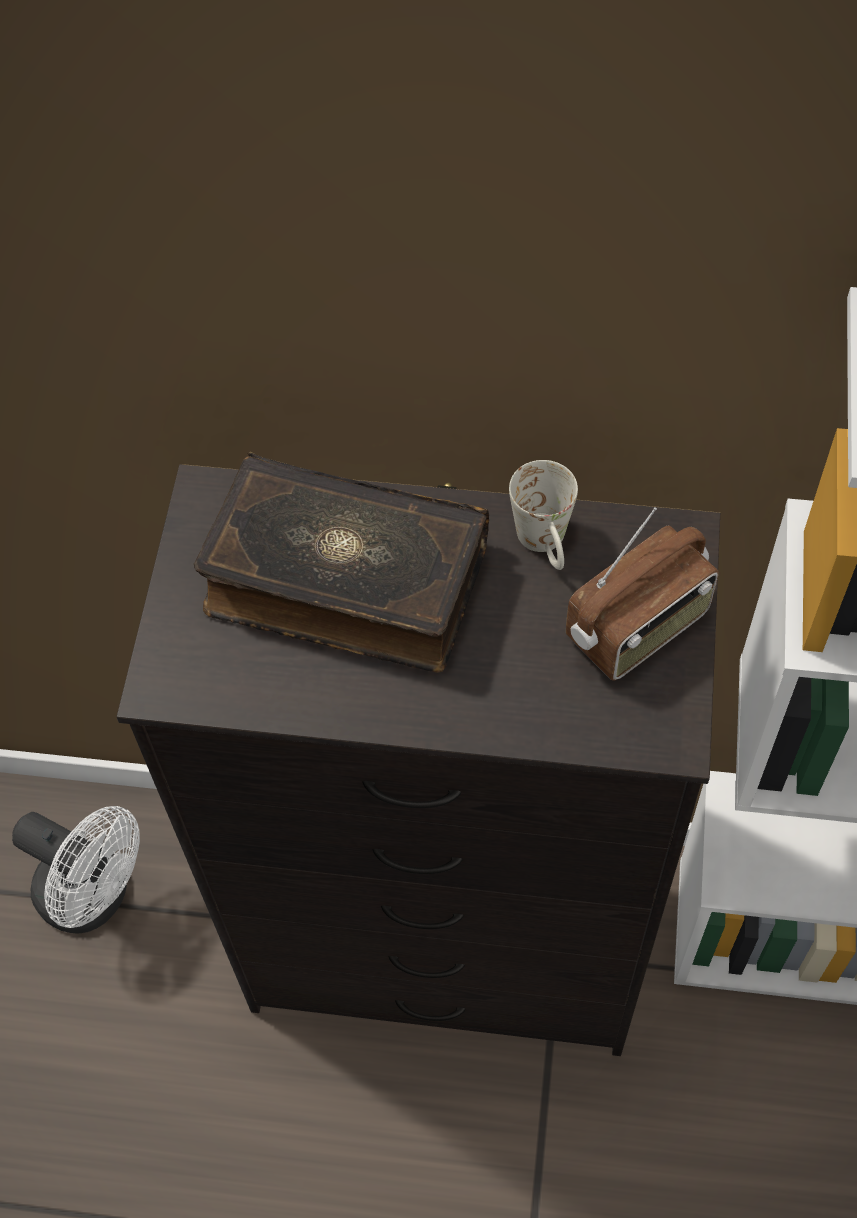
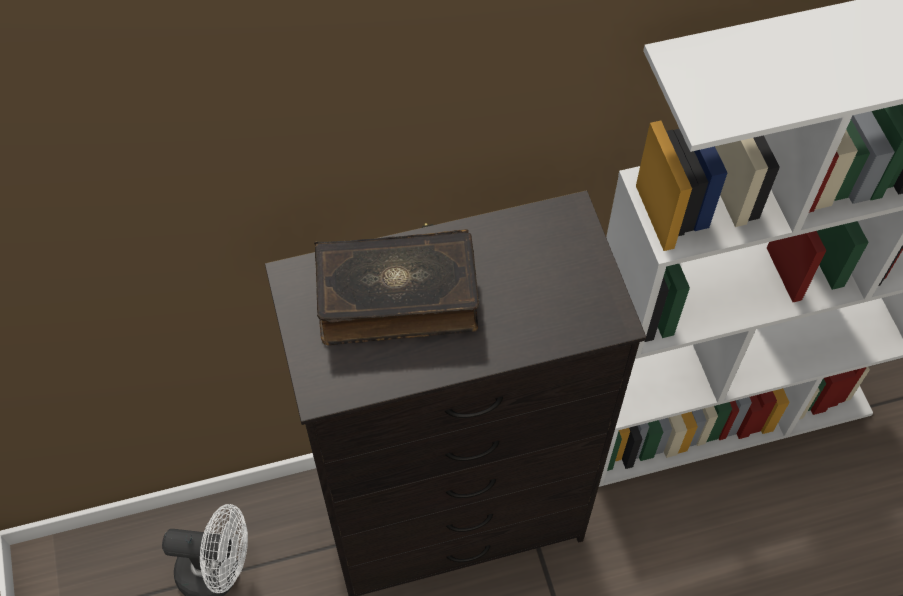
camera: 25 degrees left, 0 degrees up
(546, 545) = (501, 240): white mug -> none
(638, 628) = (572, 269): radio -> none

